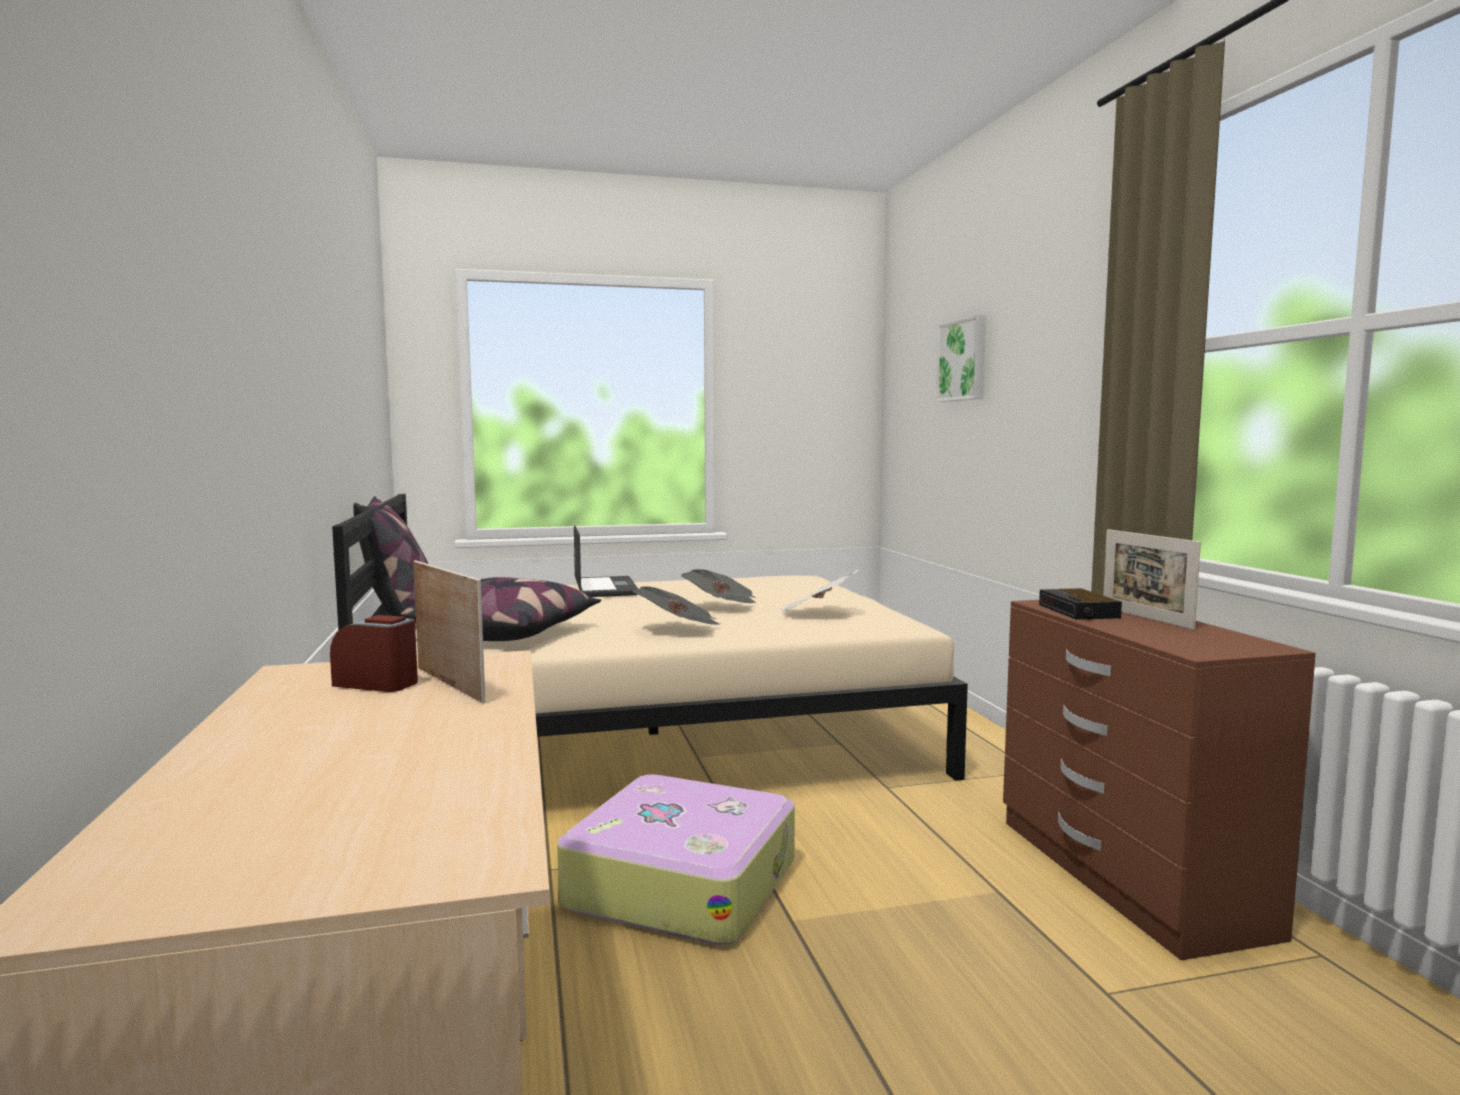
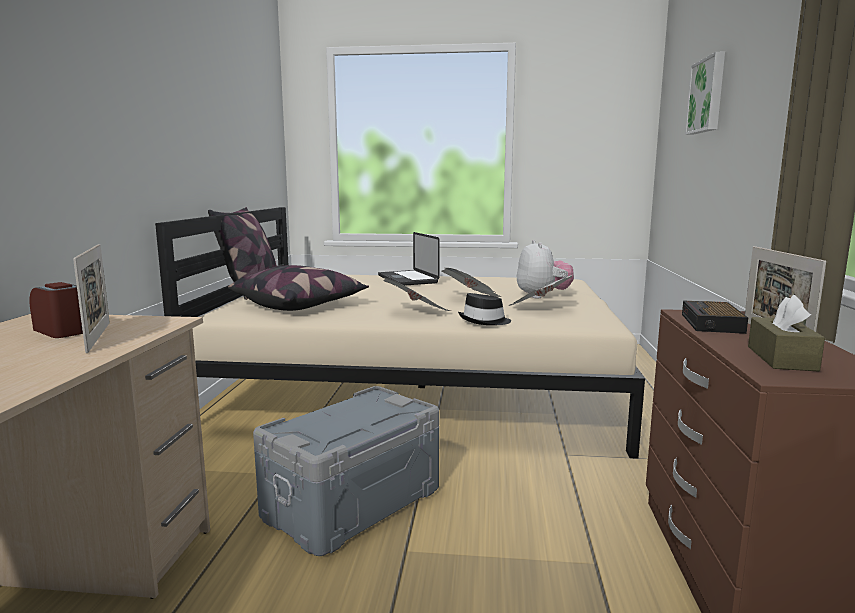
camera: 20 degrees right, 5 degrees up
(605, 588) = (407, 279): laptop -> laptop turned 150 degrees clockwise
(681, 882) = (351, 502): suitcase -> grey storage box
(776, 633) = (484, 321): none -> black hat
(800, 599) = (542, 296): none -> plush toy
(1179, 637) = (781, 358): none -> brown tissue box

